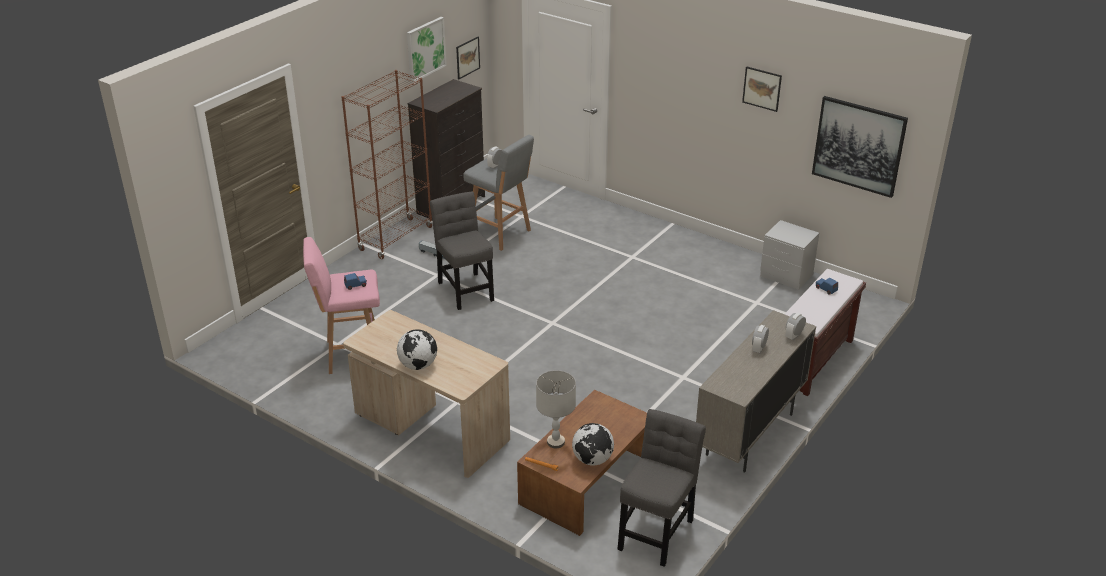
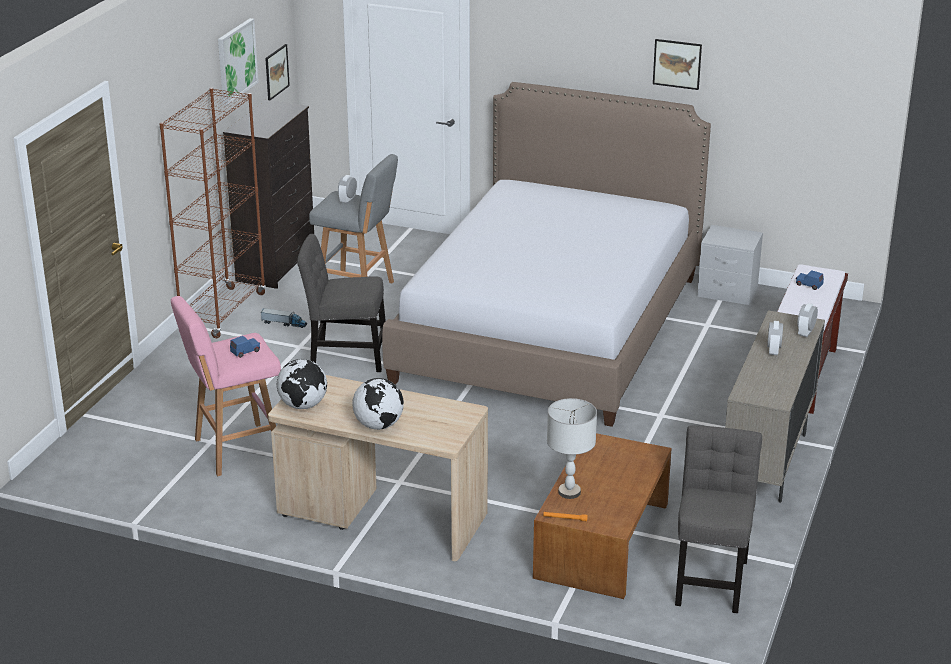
camera: 15 degrees left, 5 degrees down
(465, 289) = (344, 358): grey chair -> grey chair turned 45 degrees counterclockwise
(592, 460) = (623, 503): globe -> globe (303, 406)
(631, 287) = (550, 328): none -> bed
(858, 146) = (804, 117): picture -> none

